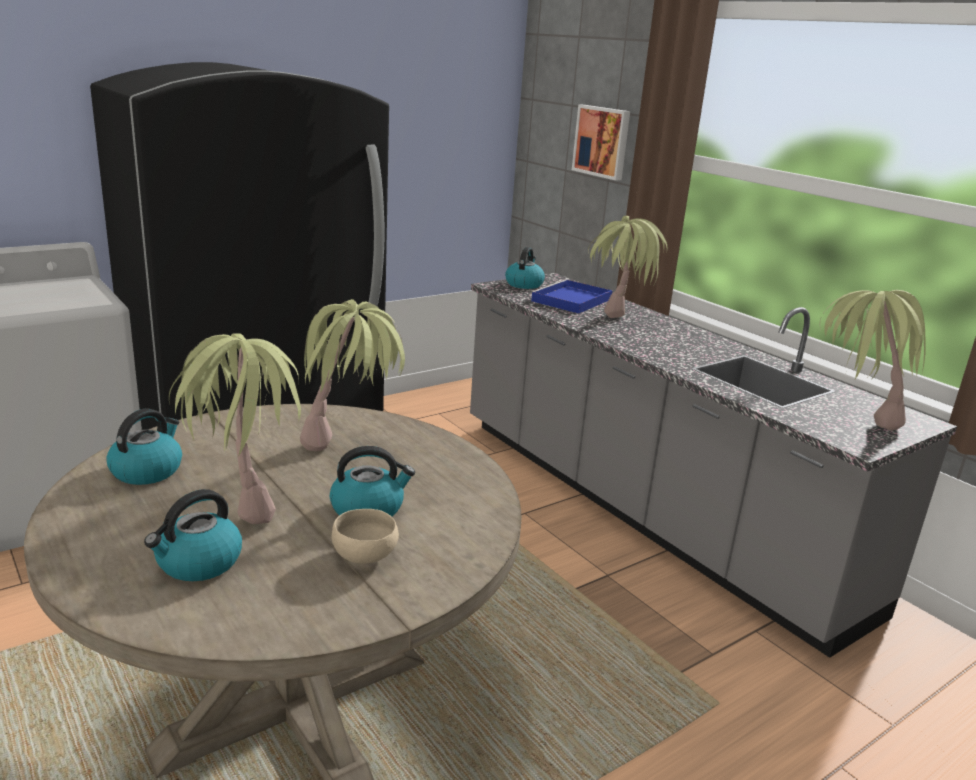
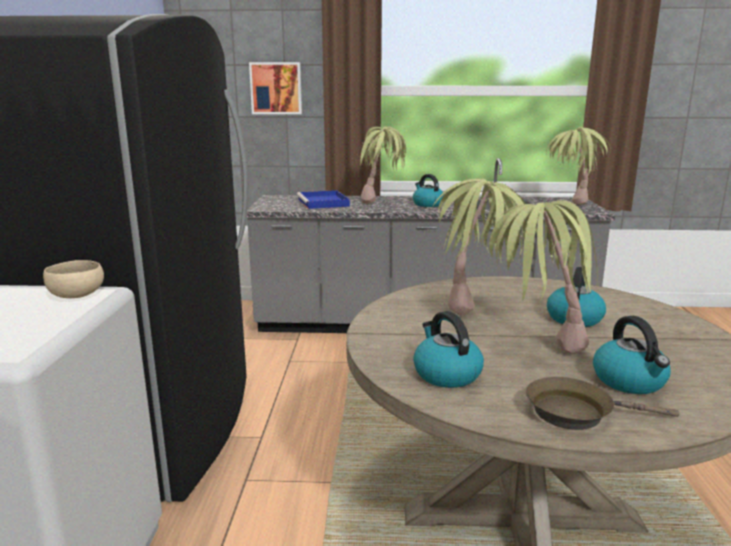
camera: 50 degrees left, 5 degrees down
(100, 543) = (576, 412): none -> brown frying pan
(366, 555) = (640, 331): beige bowl -> beige bowl (77, 295)
(524, 284) = (272, 203): kettle -> kettle (427, 204)

